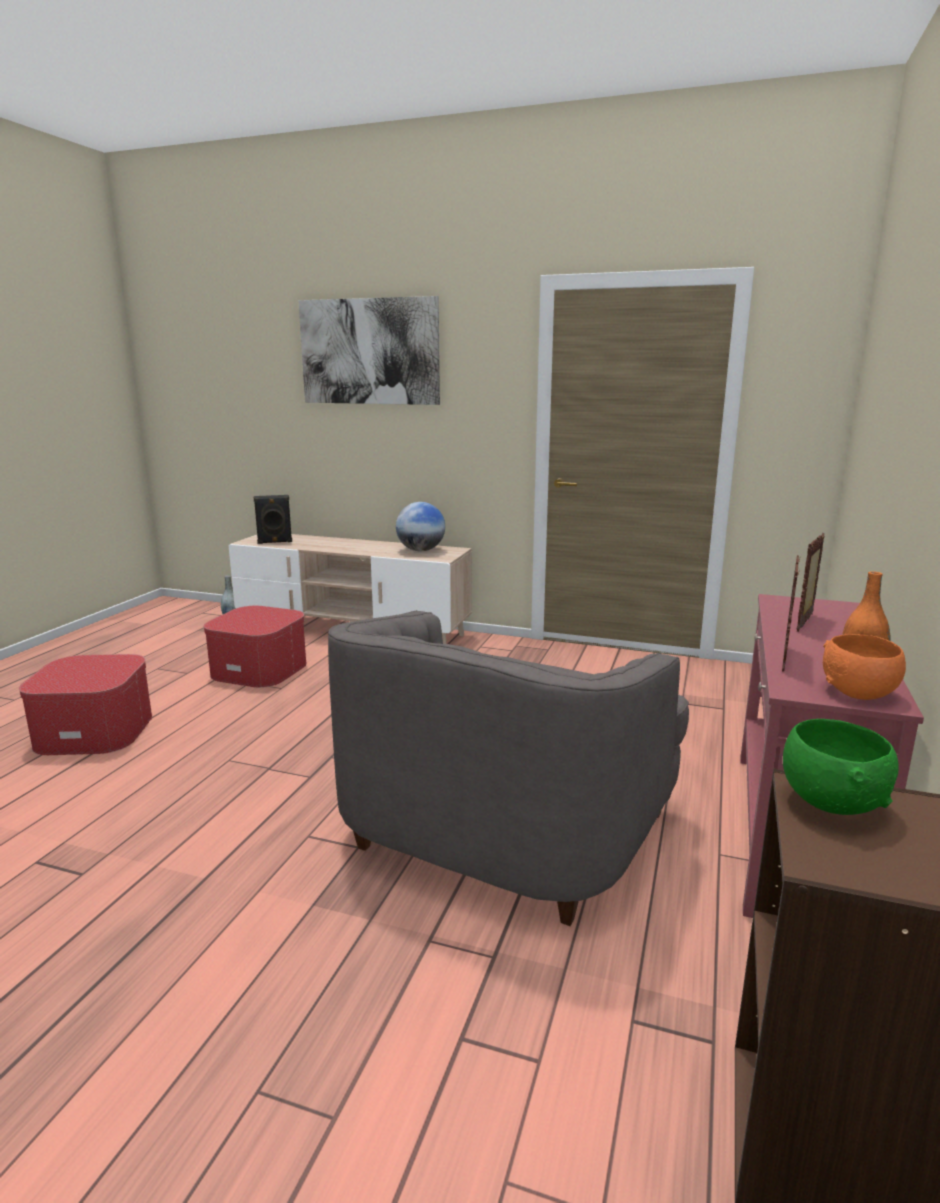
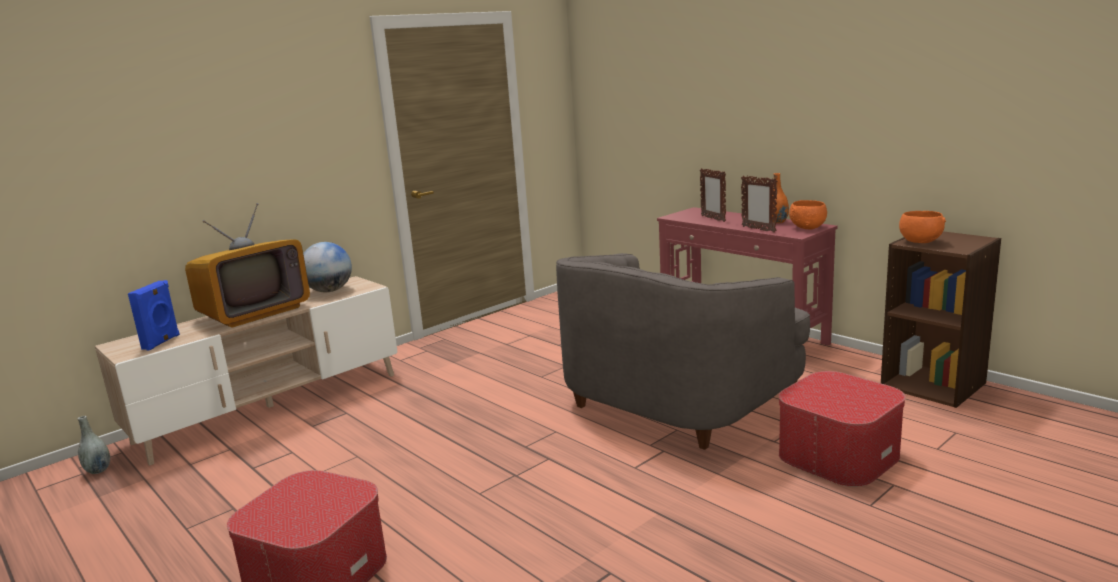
camera: 60 degrees left, 0 degrees up
(259, 669) = (291, 464): ottoman -> ottoman (838, 454)
(275, 542) = (162, 342): black speaker -> blue speaker
(352, 545) = (254, 312): none -> television
(369, 352) = (207, 98): picture -> none
(506, 826) = (679, 400): grey armchair -> grey armchair turned 75 degrees clockwise
(831, 802) = (919, 242): green bowl -> orange bowl

